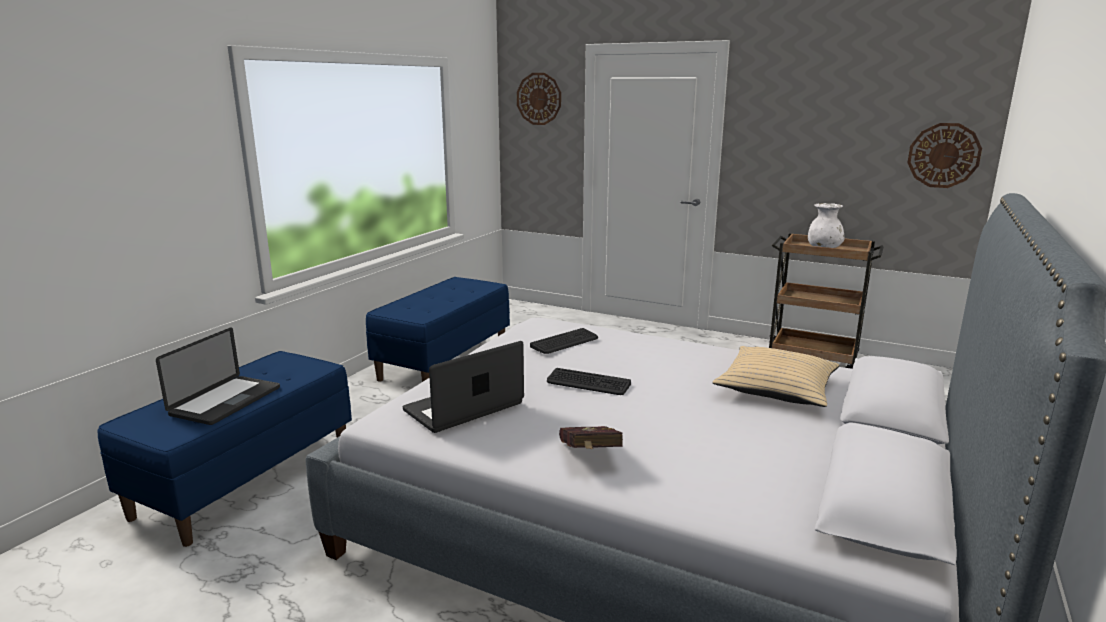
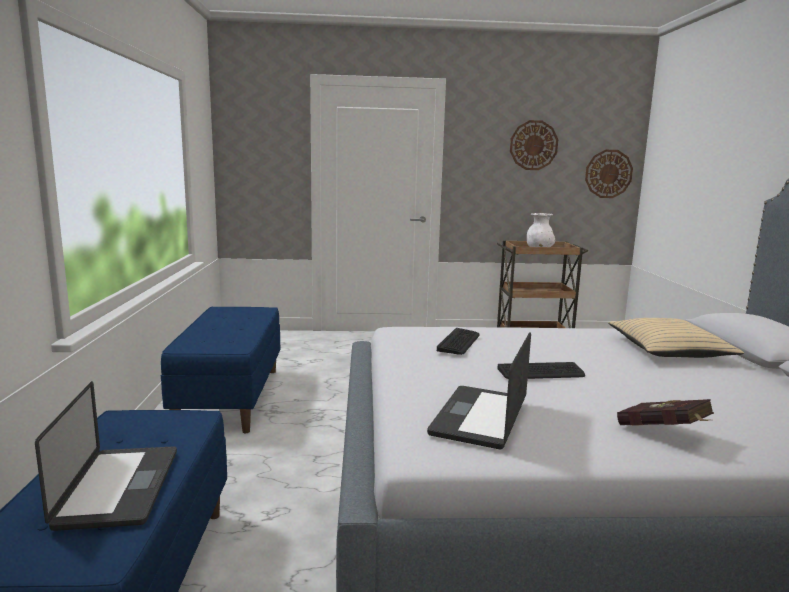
camera: 30 degrees left, 5 degrees down
(539, 99) = (260, 125): wall clock -> wall clock (533, 145)

